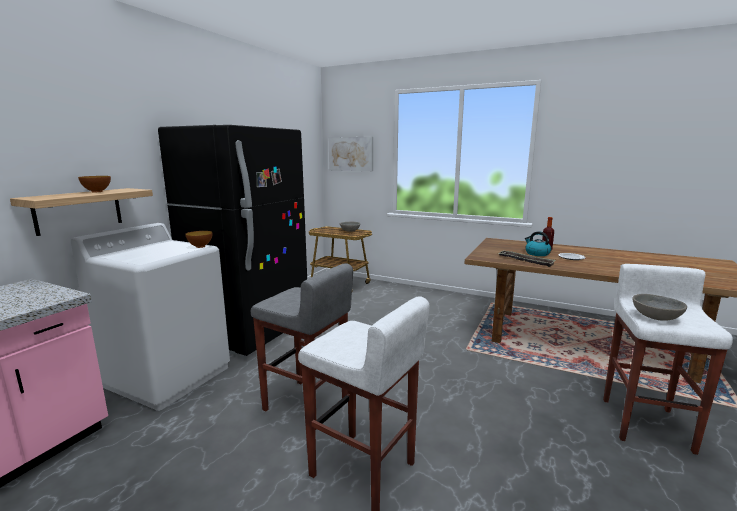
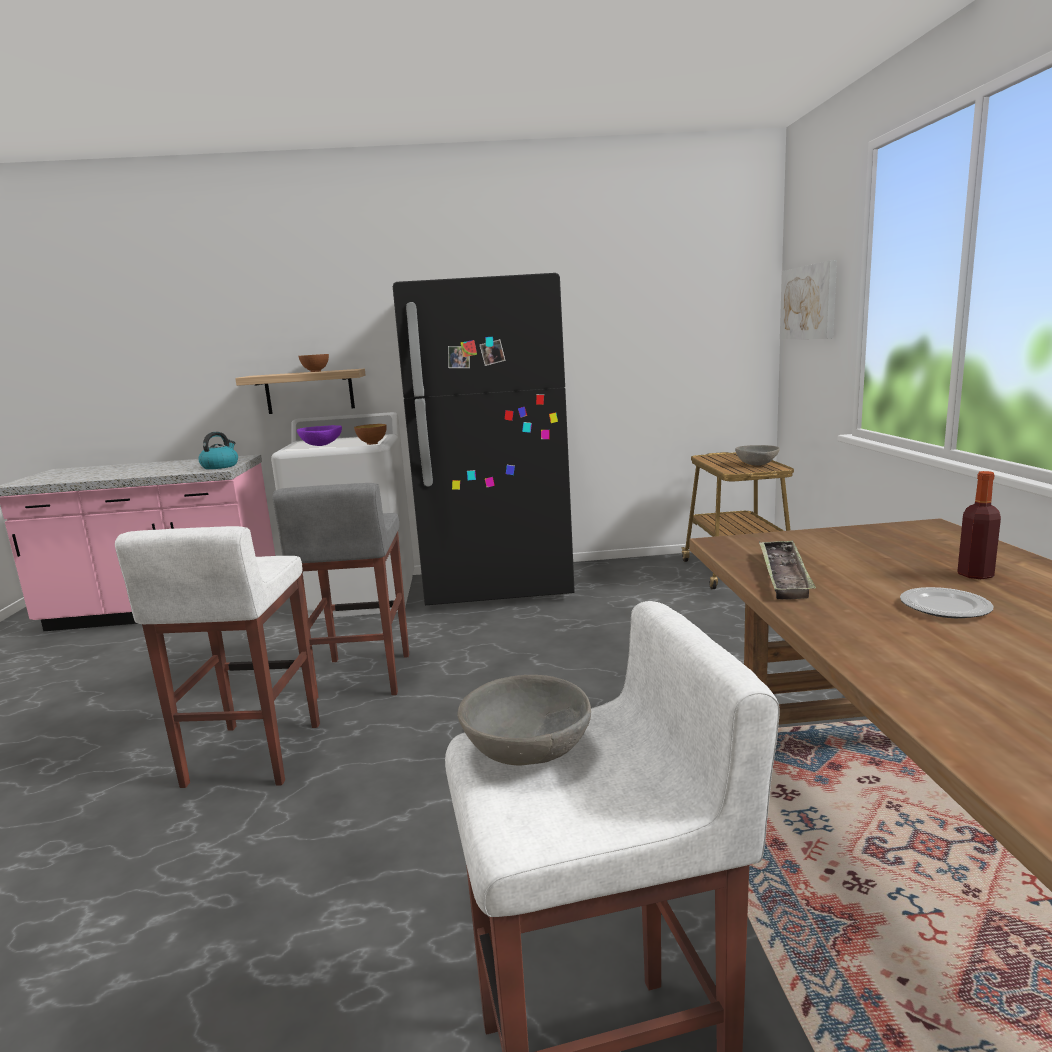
camera: 60 degrees right, 0 degrees up
(154, 255) = (321, 445): none -> purple bowl
(537, 253) = (891, 573): kettle -> kettle (220, 466)

